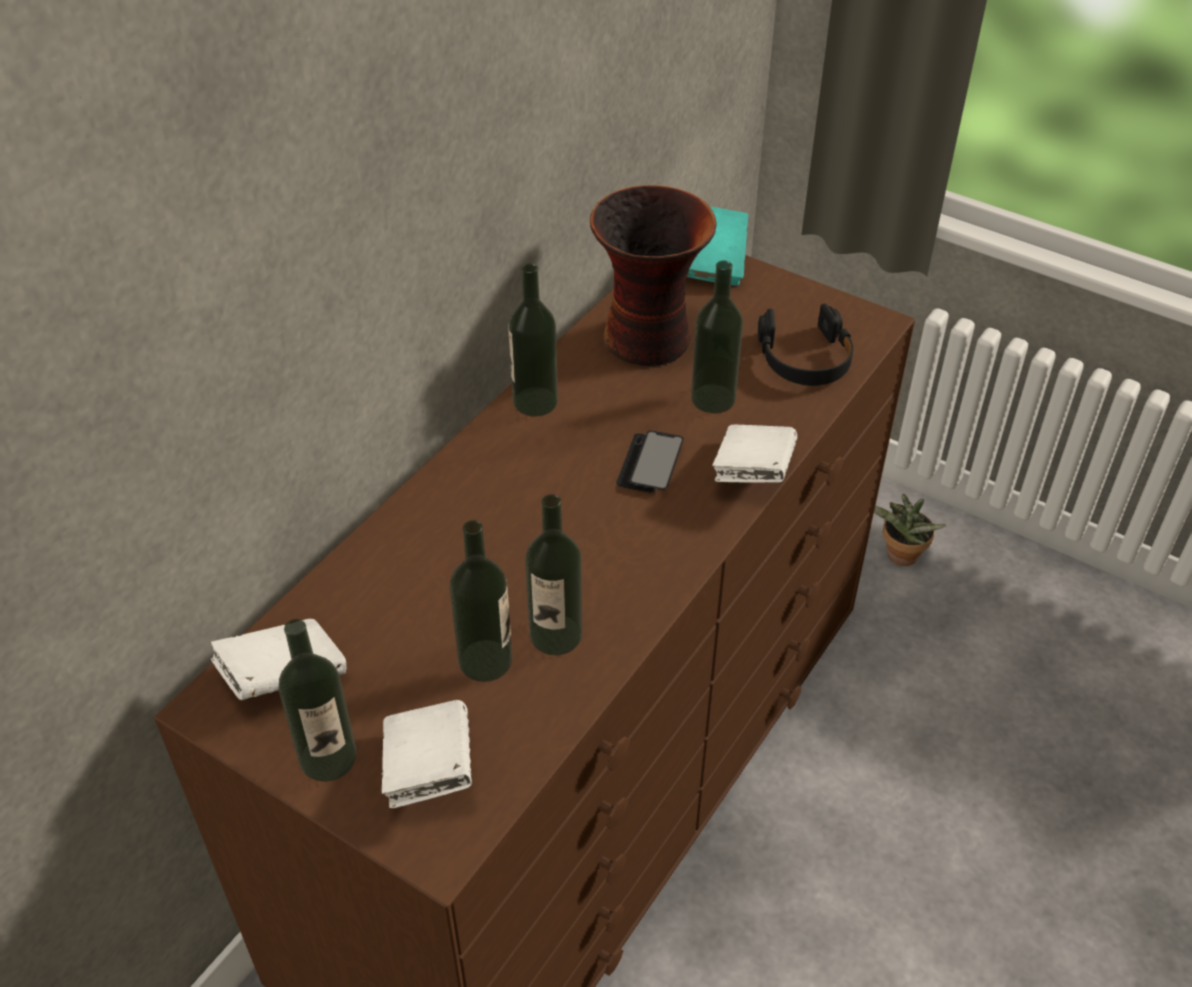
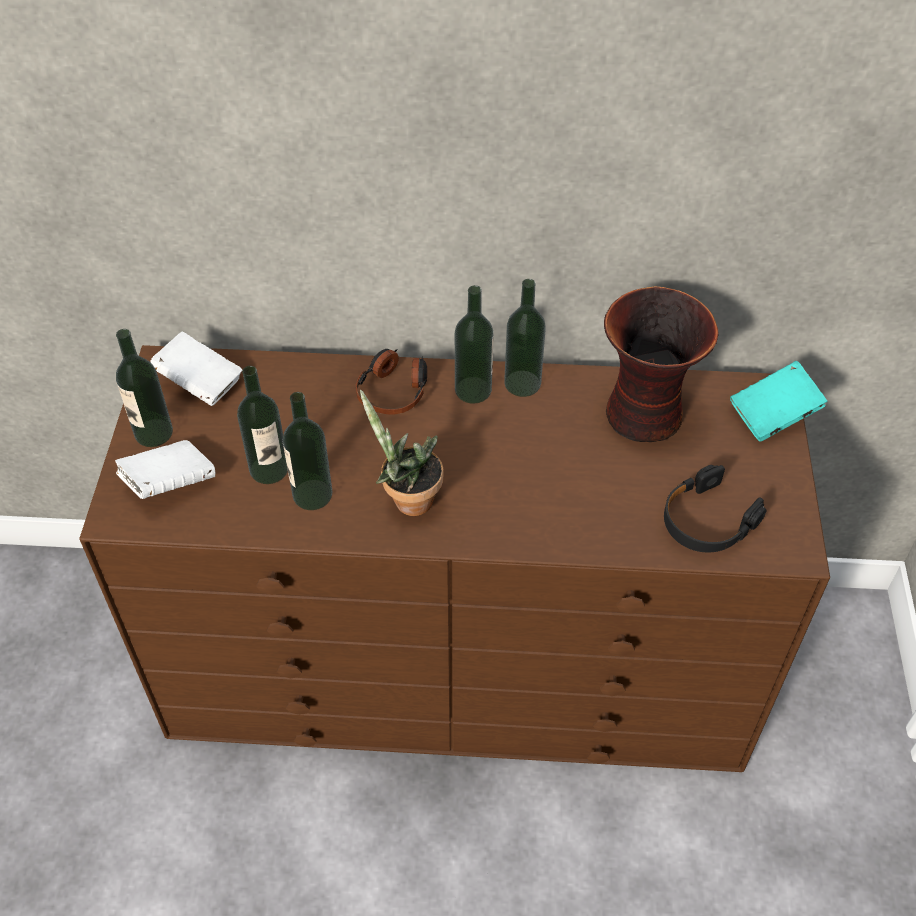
camera: 60 degrees right, 5 degrees up
(456, 503) = (394, 390): none -> headphones
(650, 463) = (508, 474): phone -> none
(713, 398) = (609, 481): bottle -> bottle (473, 390)
(752, 473) = (546, 539): white book -> none
(899, 557) = (830, 786): potted plant -> potted plant (407, 500)

